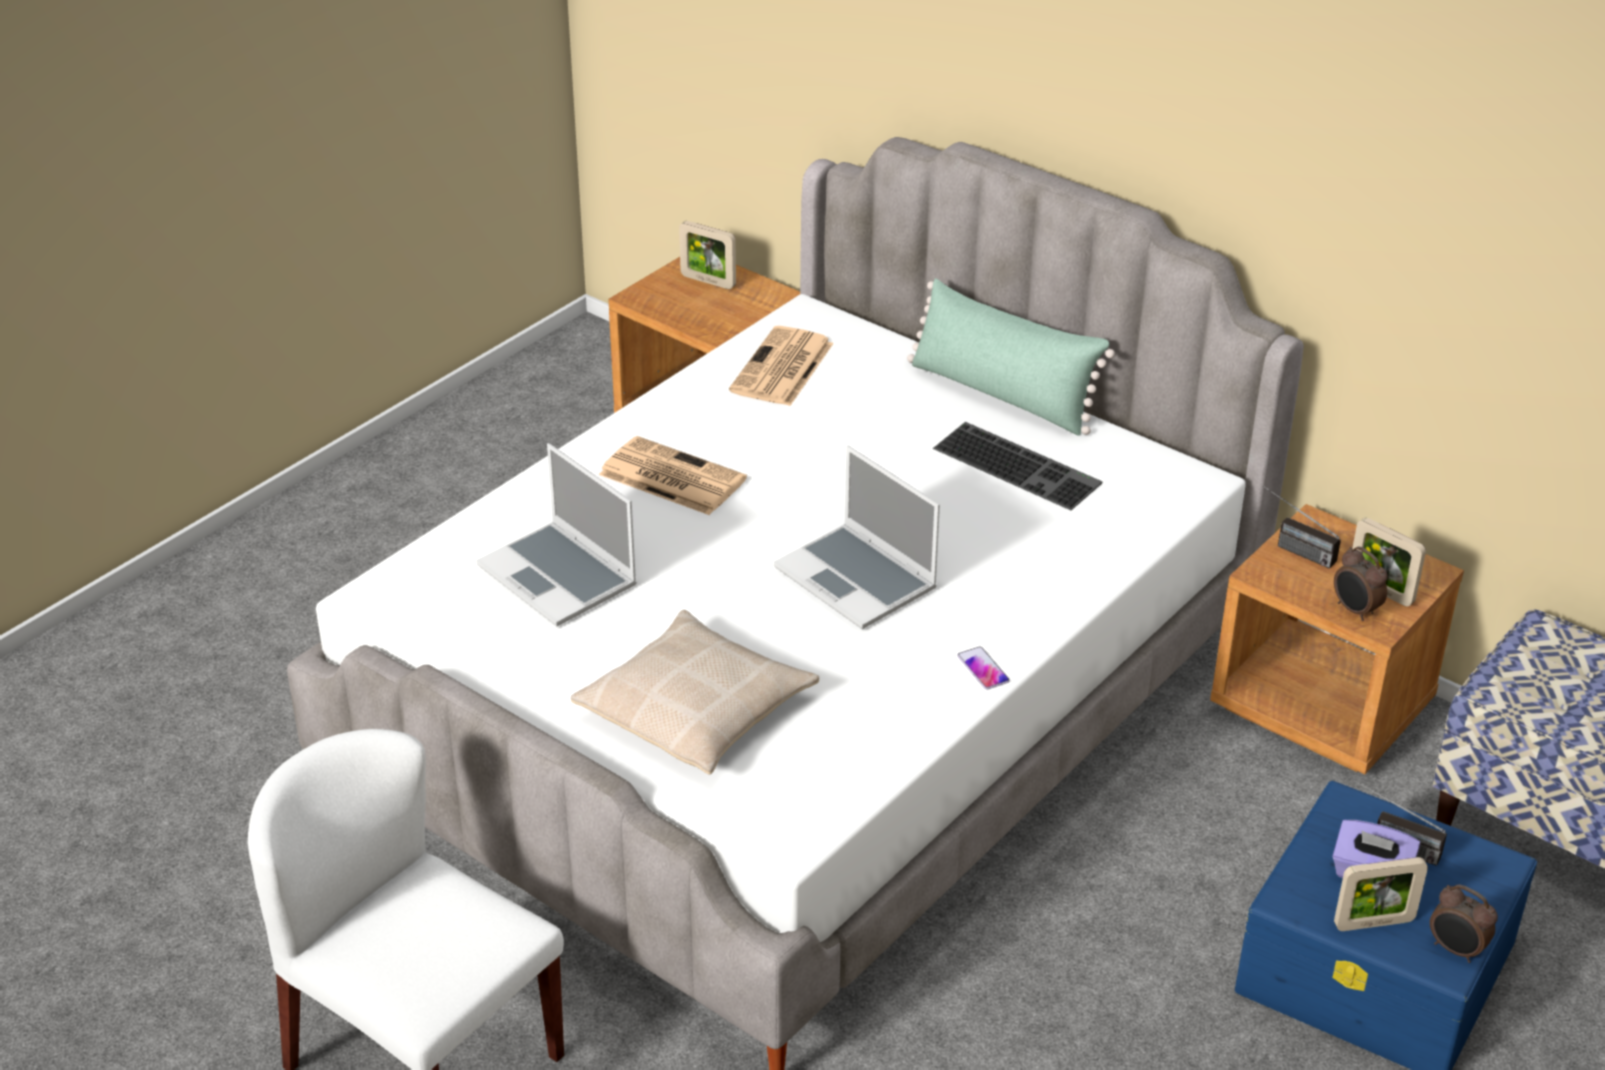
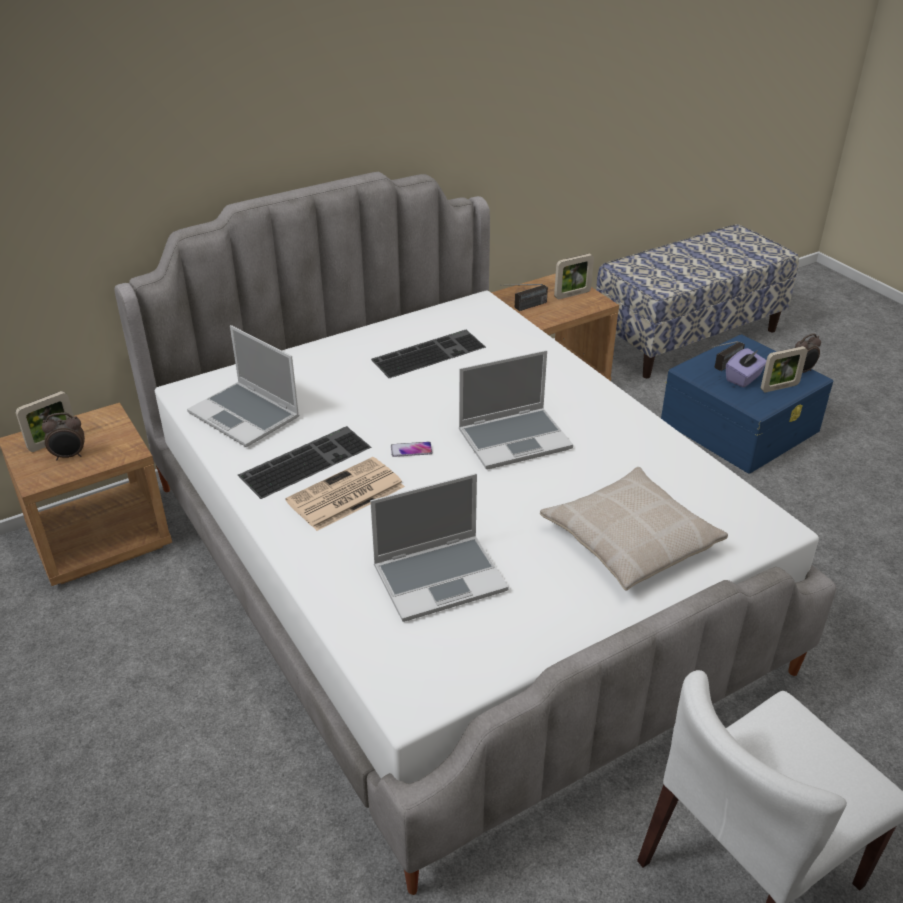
camera: 70 degrees left, 0 degrees up
(720, 433) = (305, 460): none -> keyboard
(782, 369) = (246, 416): newspaper -> laptop
(983, 669) = (627, 413): phone -> phone (411, 450)
(1002, 395) = (348, 341): green pillow -> none
(1355, 610) = (585, 305): alarm clock -> alarm clock (69, 456)
(1373, 923) = (779, 387): picture frame -> picture frame turned 60 degrees clockwise

